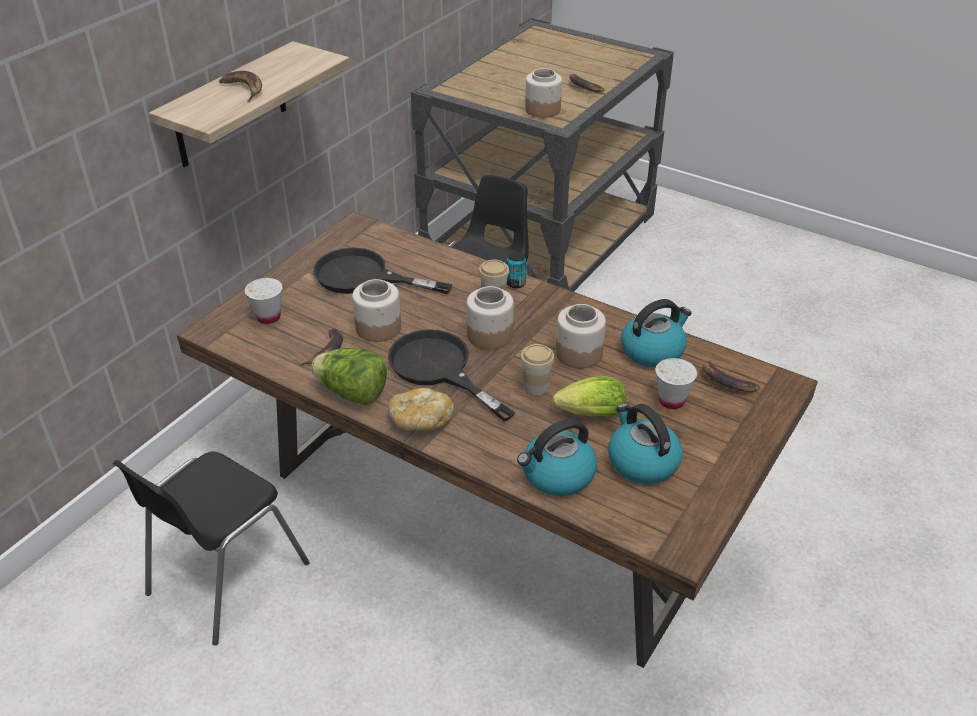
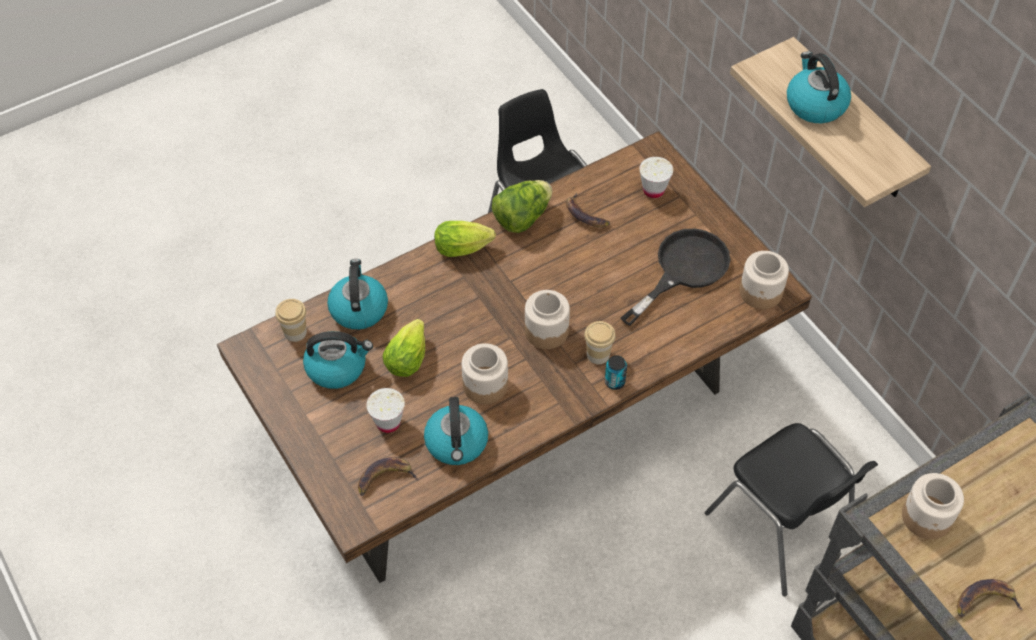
camera: 115 degrees right, 15 degrees up
(244, 89) = (815, 104): banana -> kettle
(379, 327) = (599, 258): jar -> jar (761, 292)
(420, 421) = (465, 248): bread -> lettuce
(439, 369) = (520, 280): black frying pan -> none
(536, 387) = (461, 336): cup -> cup (295, 332)

